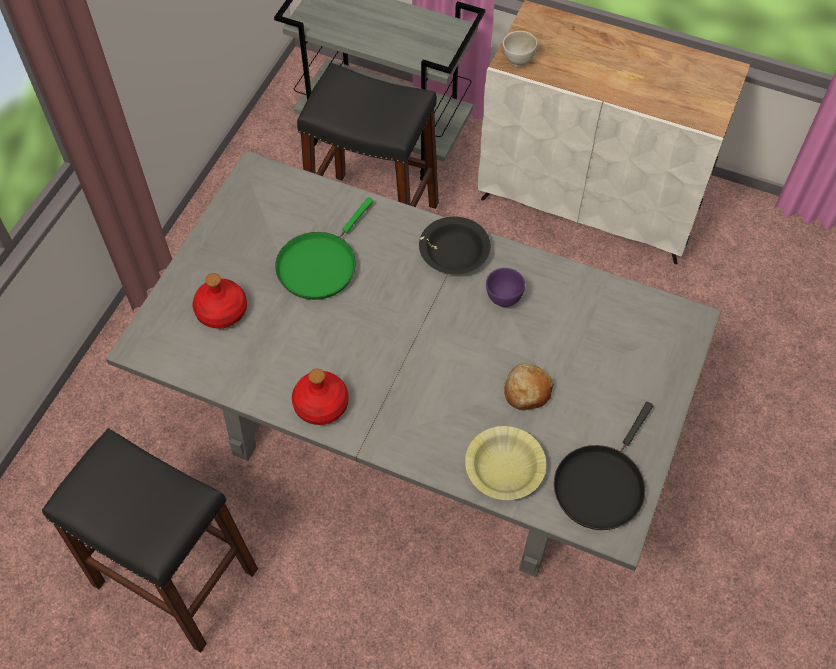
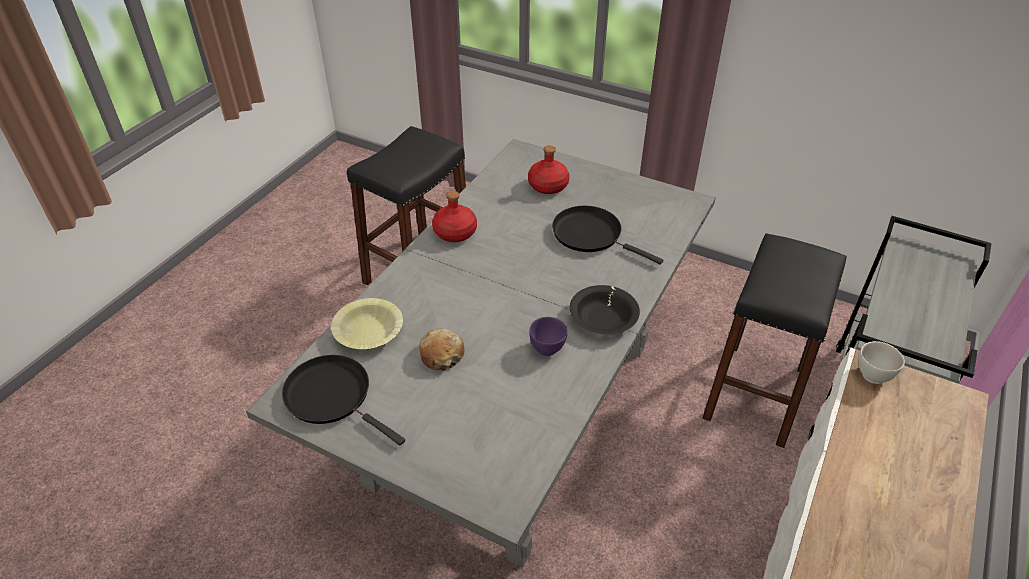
camera: 95 degrees right, 15 degrees down
(319, 264) = (591, 235): green frying pan -> black frying pan

